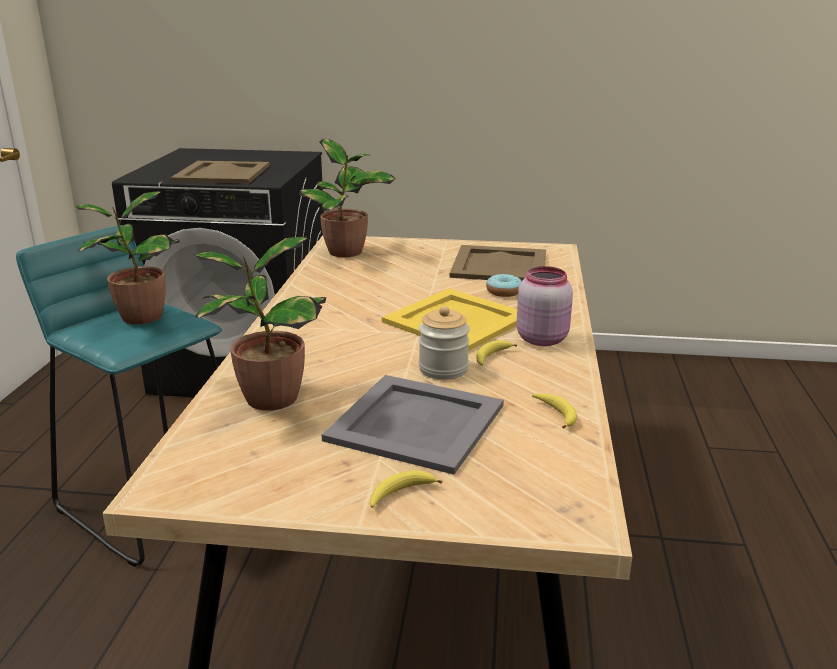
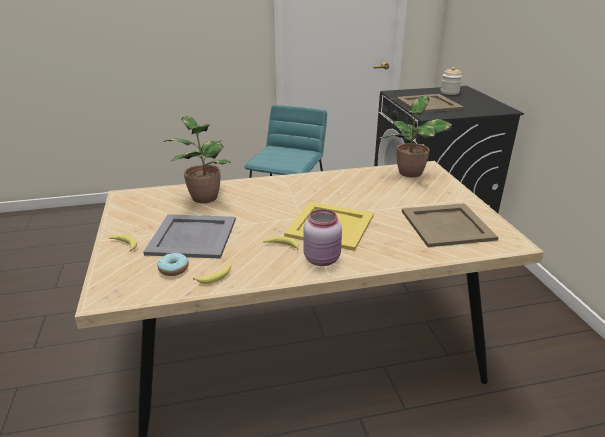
camera: 70 degrees right, 5 degrees up
(139, 317) = (293, 154): potted plant -> none
(443, 369) = (257, 233): jar -> jar (449, 92)
(503, 292) = (394, 234): donut -> donut (173, 269)

